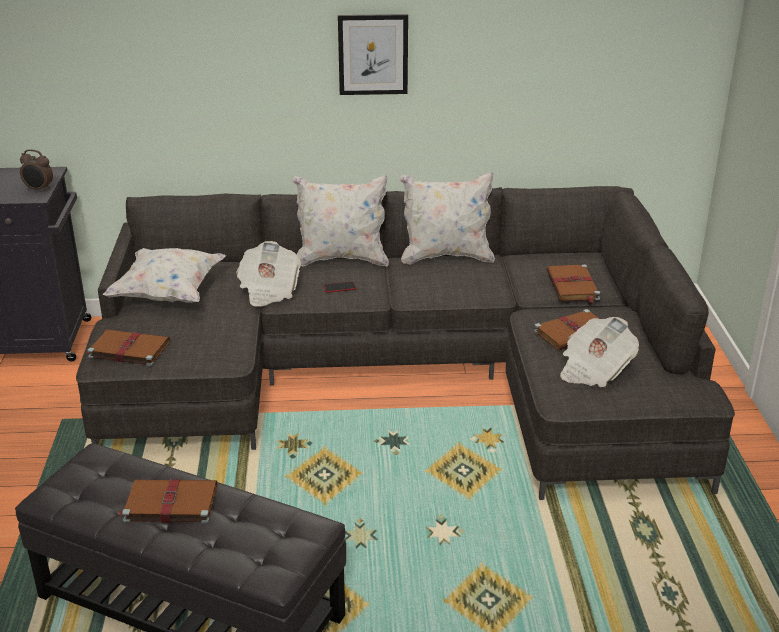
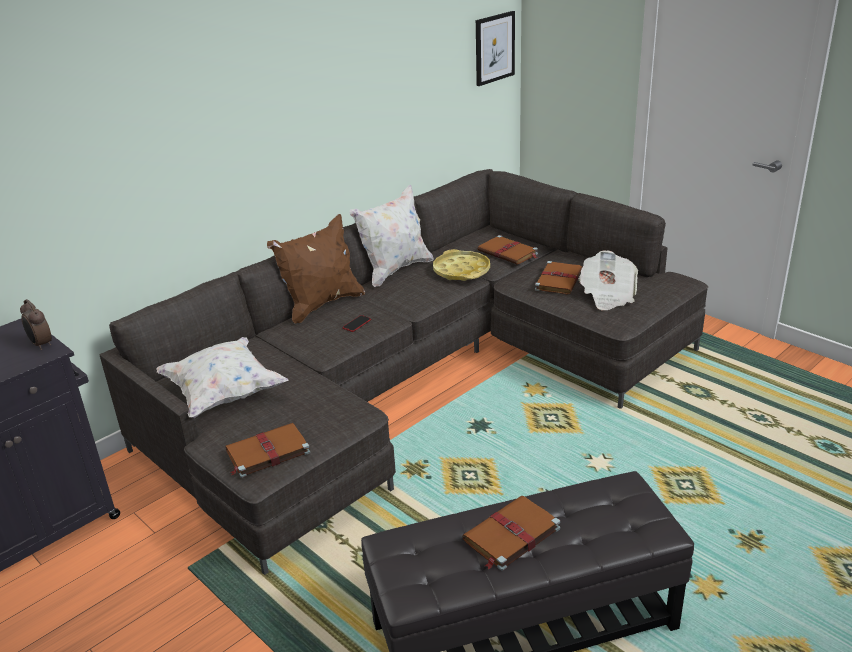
camera: 40 degrees left, 0 degrees up
(39, 190) = (41, 345): alarm clock -> alarm clock turned 75 degrees clockwise
(268, 290) = (303, 352): newspaper -> none
(341, 259) = (322, 304): white pillow -> brown pillow
(373, 54) = (295, 108): picture -> picture (494, 48)
(500, 283) = (461, 271): none -> yellow tray

